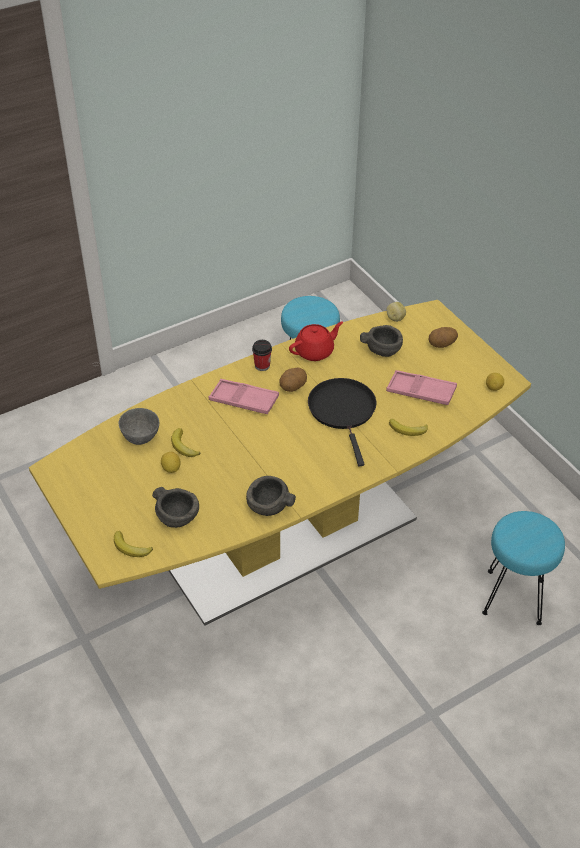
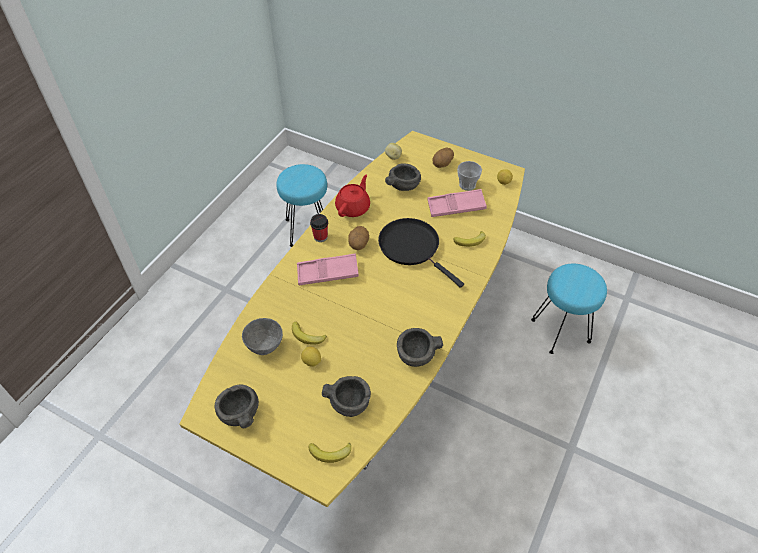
camera: 30 degrees left, 5 degrees up
(80, 481) = (239, 413): none -> grey bowl
(451, 375) = (467, 185): none -> cup

